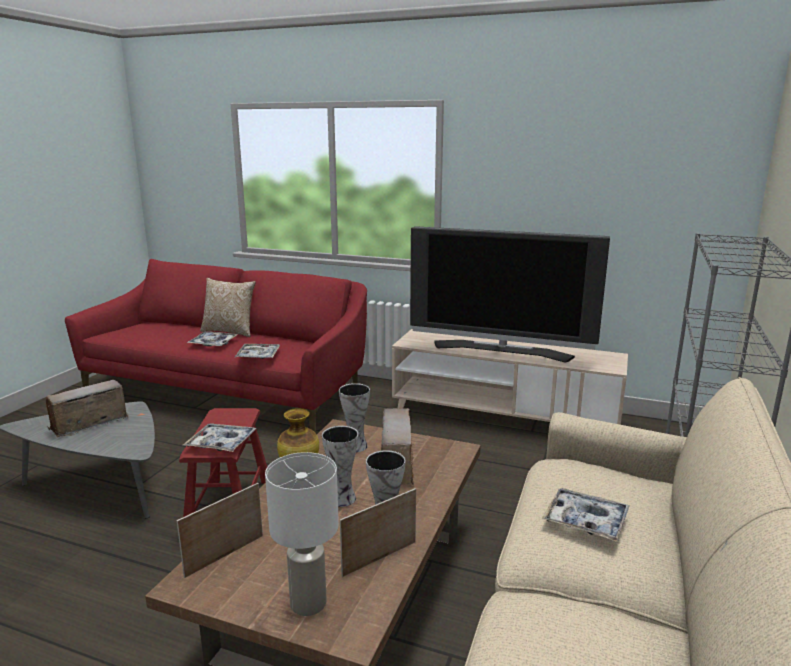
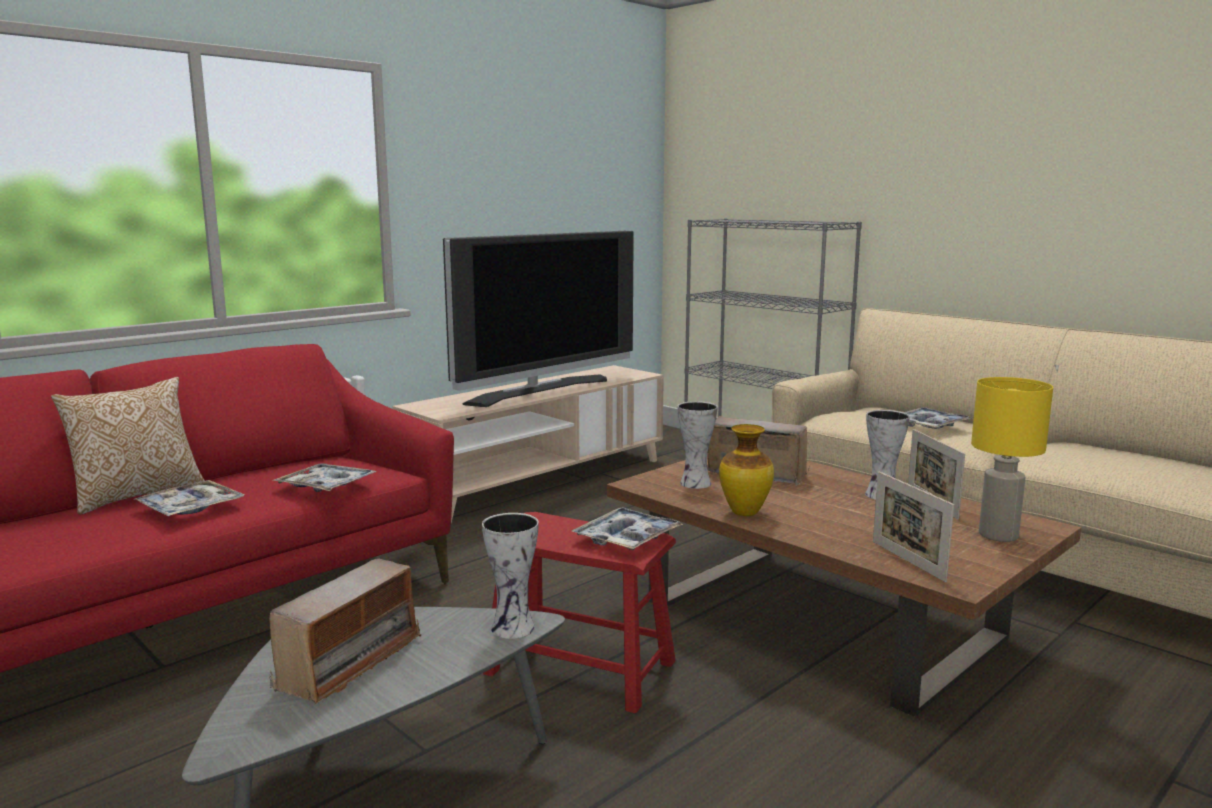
camera: 65 degrees left, 5 degrees down
(90, 424) = (350, 663): radio -> radio turned 135 degrees counterclockwise
(308, 604) = (999, 535): white table lamp -> yellow table lamp
(342, 499) = (815, 503): vase -> vase (515, 628)

